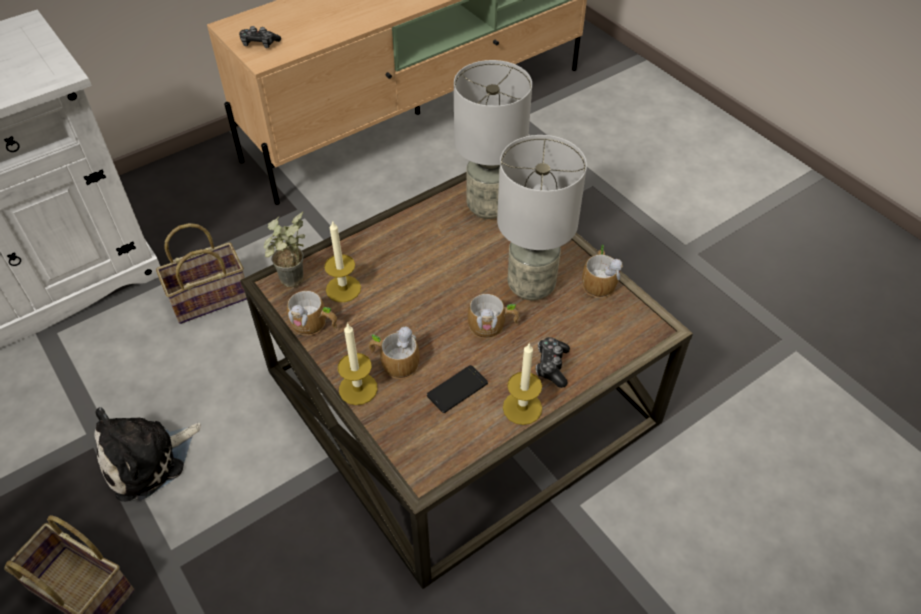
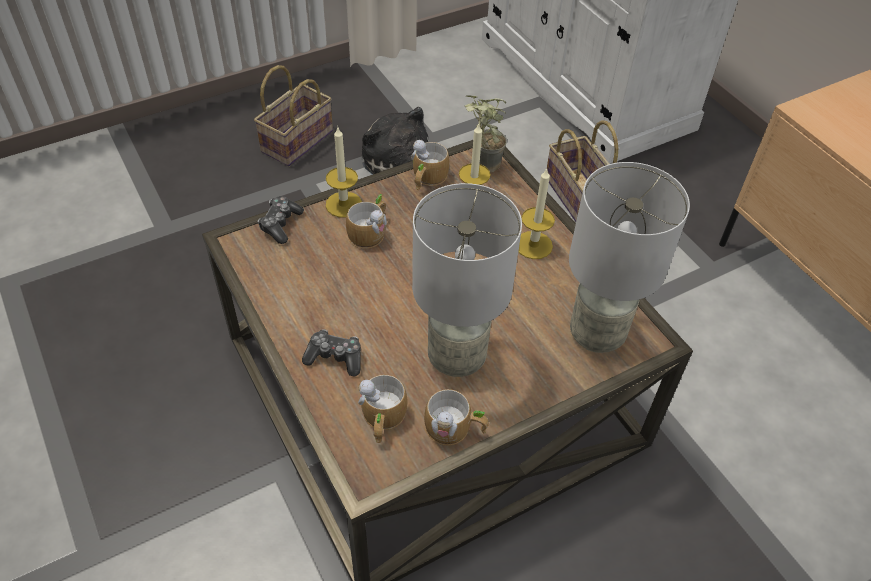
camera: 95 degrees right, 0 degrees up
(259, 44) = (839, 108): game controller -> game controller (280, 224)
(457, 389) = (325, 275): phone -> none
(493, 326) = (401, 313): mug -> mug (382, 419)
(522, 408) = (287, 322): candle -> candle (533, 245)

